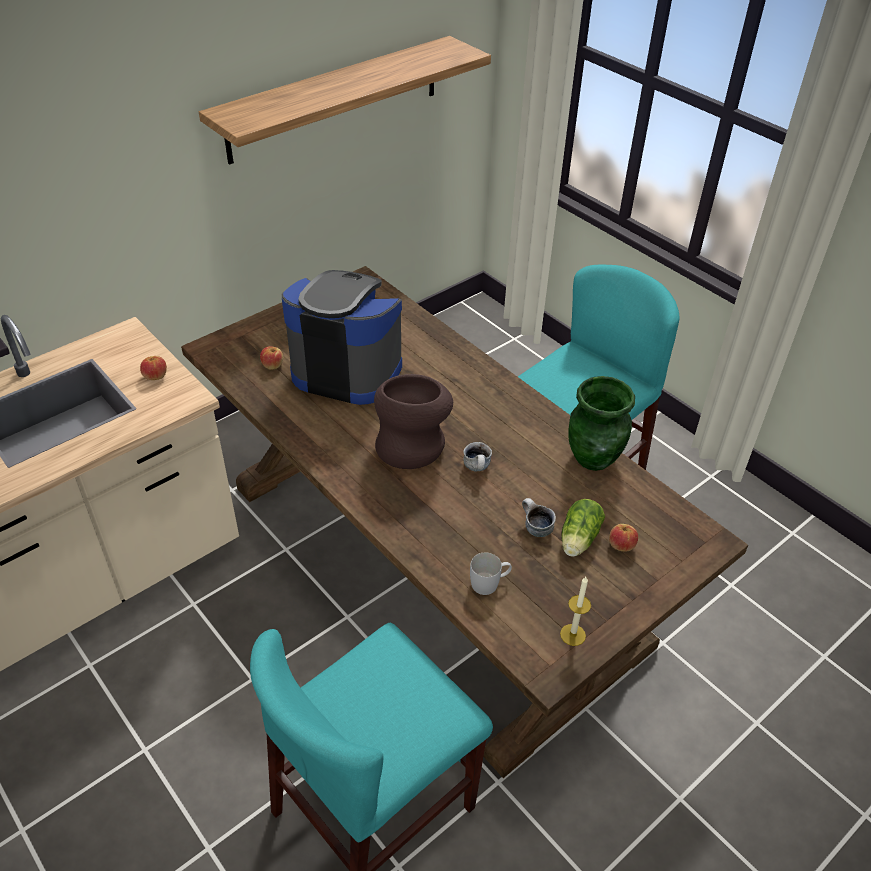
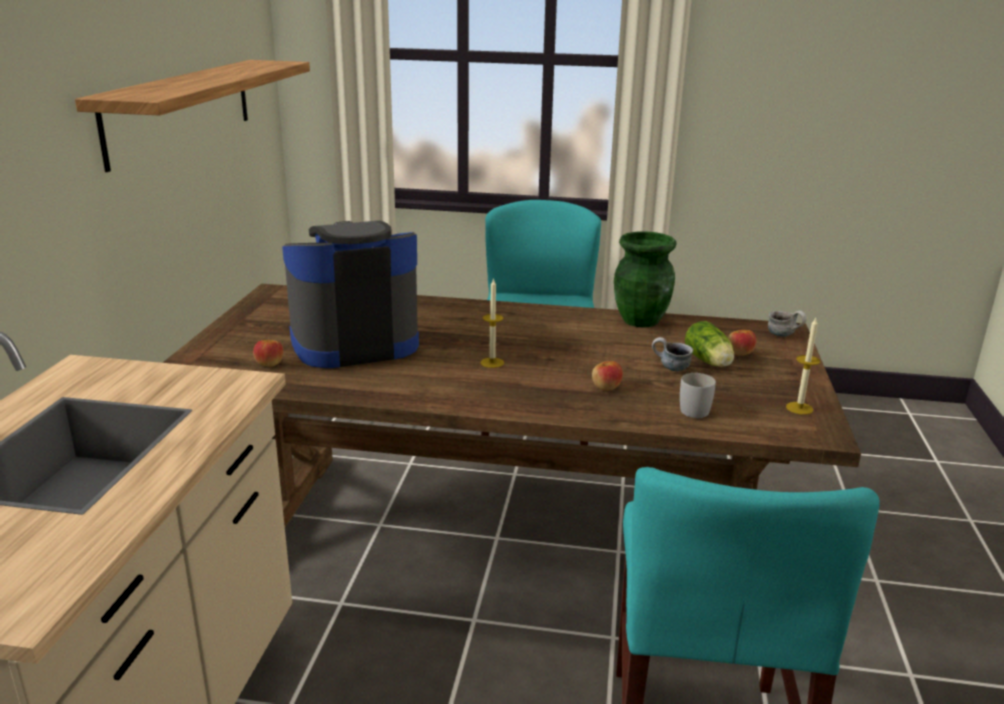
camera: 40 degrees left, 20 degrees down
(155, 376) = (175, 382): apple -> apple (606, 387)
(411, 444) = (492, 362): brown vase -> candle
(478, 468) = (570, 355): mug -> mug (784, 335)

